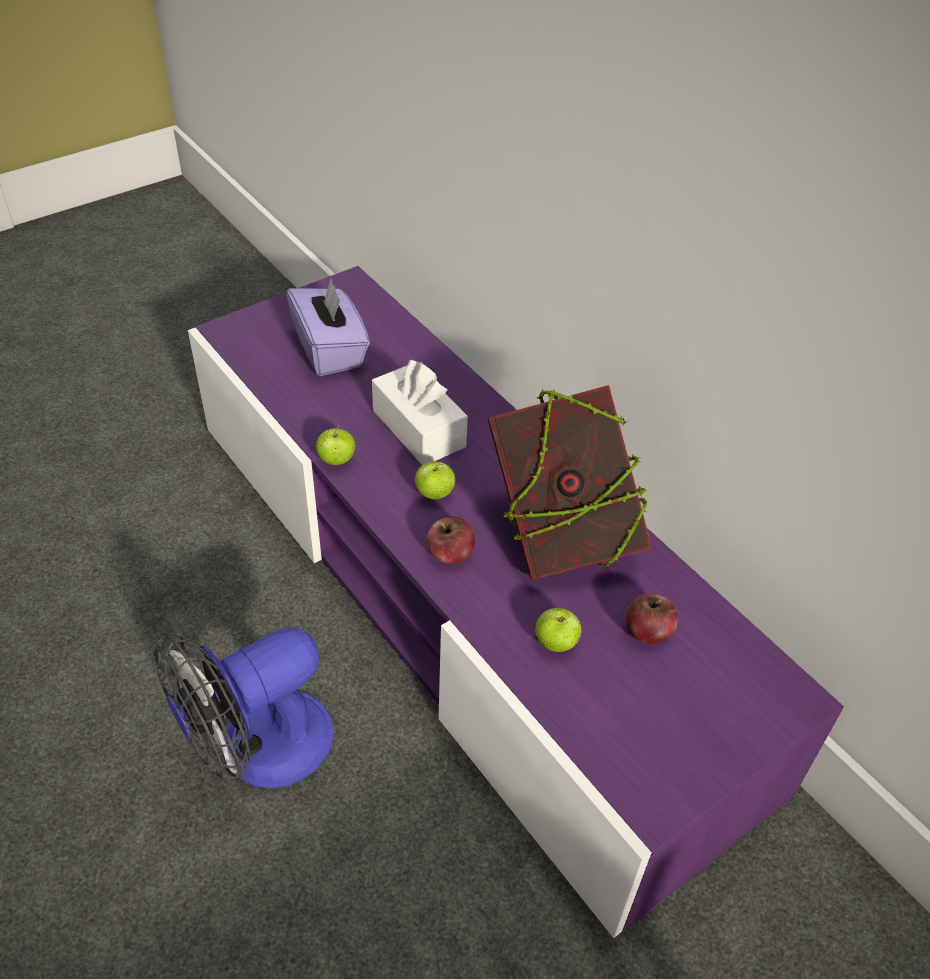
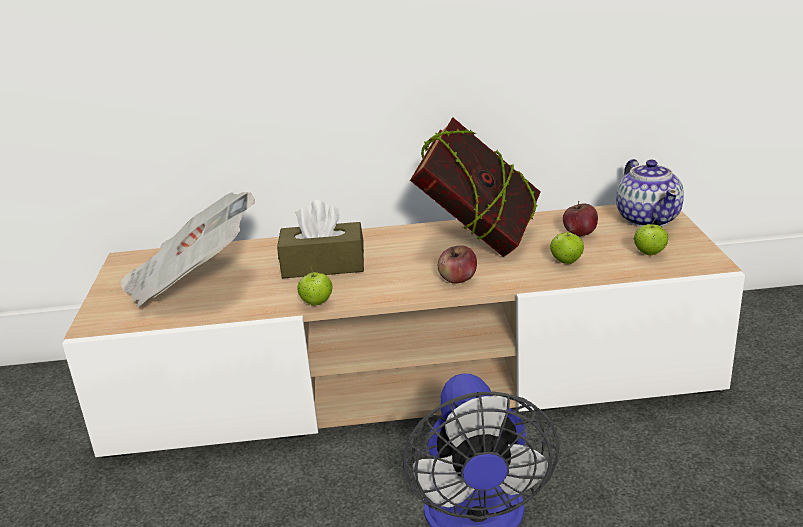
camera: 55 degrees left, 20 degrees down
(330, 350) = (191, 282): purple tissue box -> newspaper
(419, 428) = (323, 265): white tissue box -> brown tissue box
(434, 494) = (395, 273): apple -> apple (649, 253)
(460, 593) = (409, 376): purple tv stand -> beige tv stand
(749, 697) = (648, 219): none -> teapot

